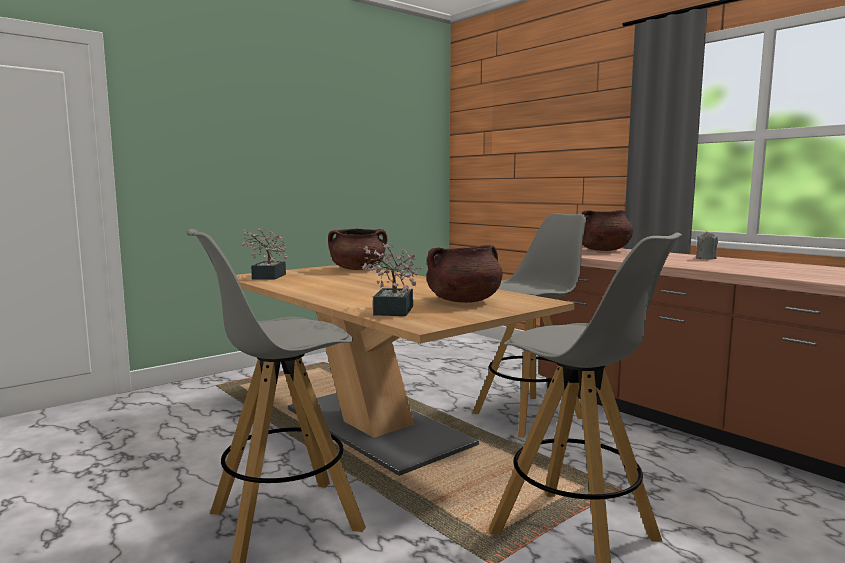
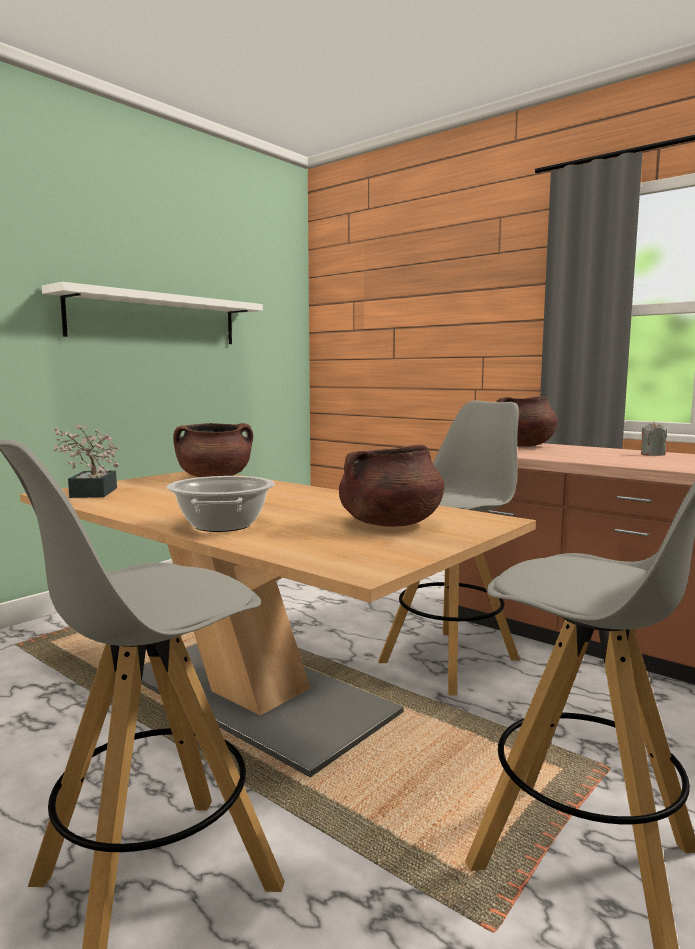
camera: 10 degrees left, 0 degrees up
(324, 149) = (155, 319): none -> white shelf
(346, 298) = (222, 525): none -> cooking pot
(392, 312) = (302, 547): potted plant -> none

